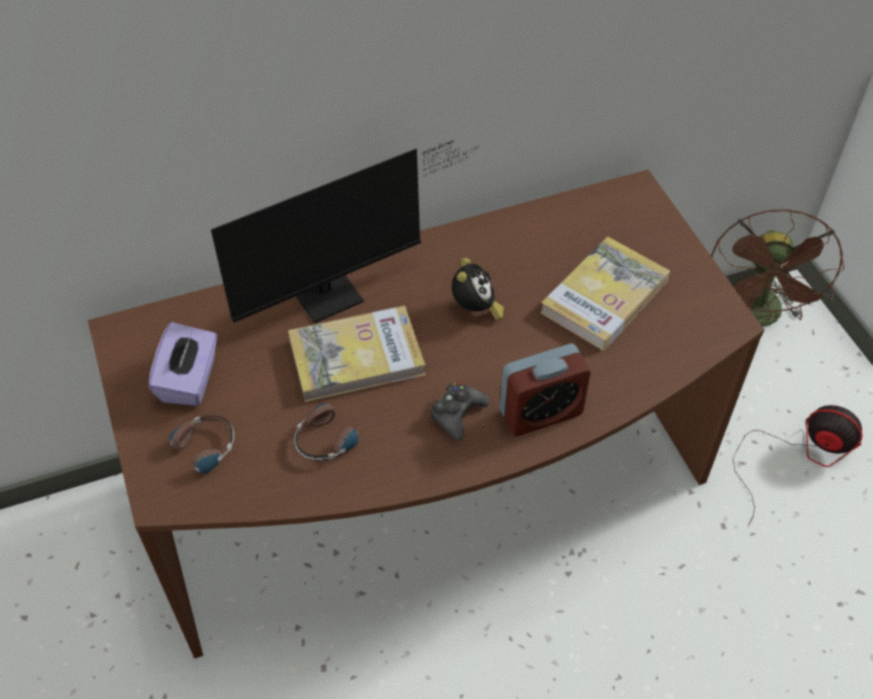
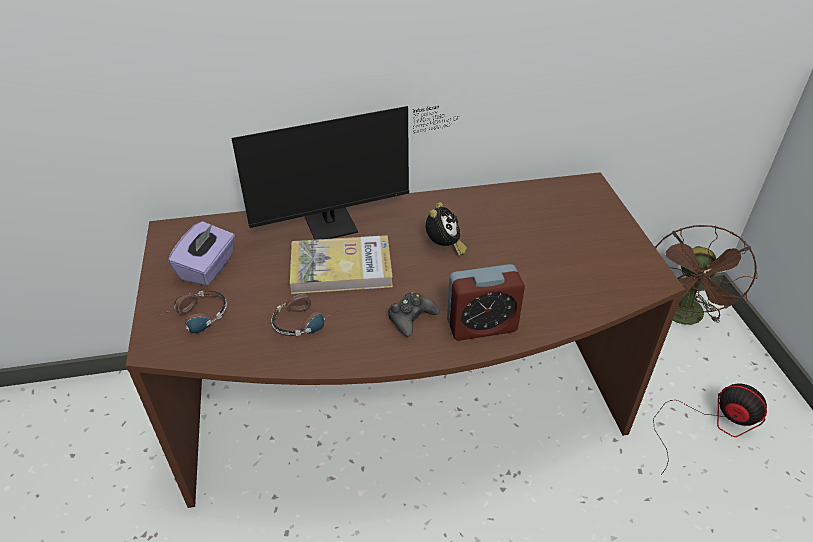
camera: 10 degrees right, 10 degrees down
(604, 297) = (551, 250): book -> none

